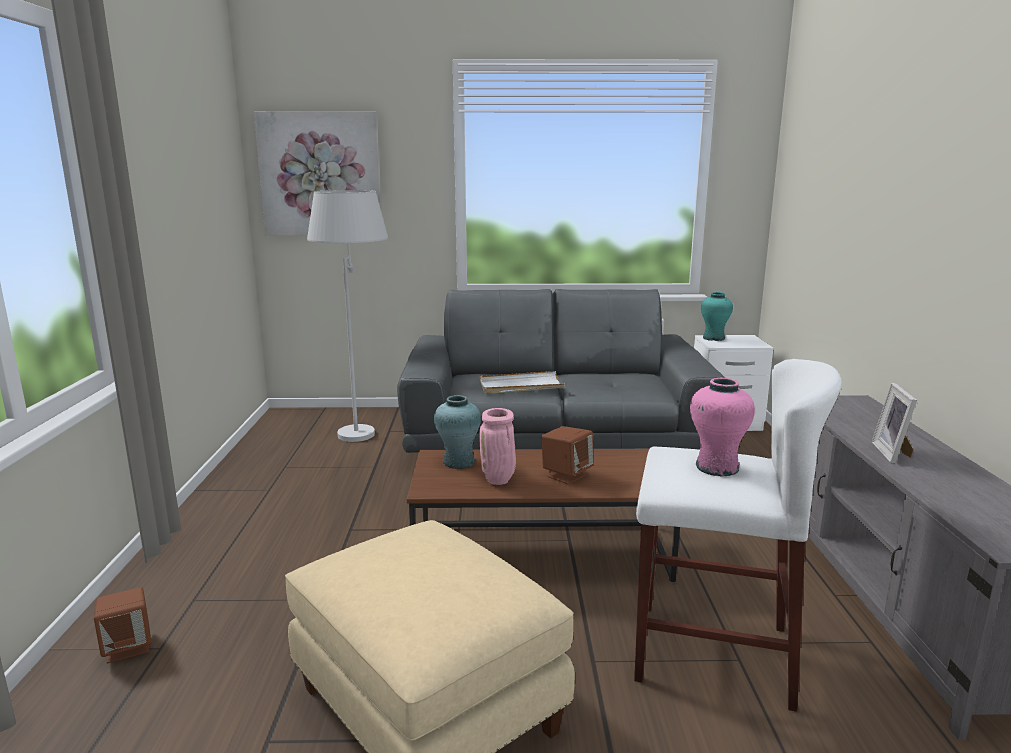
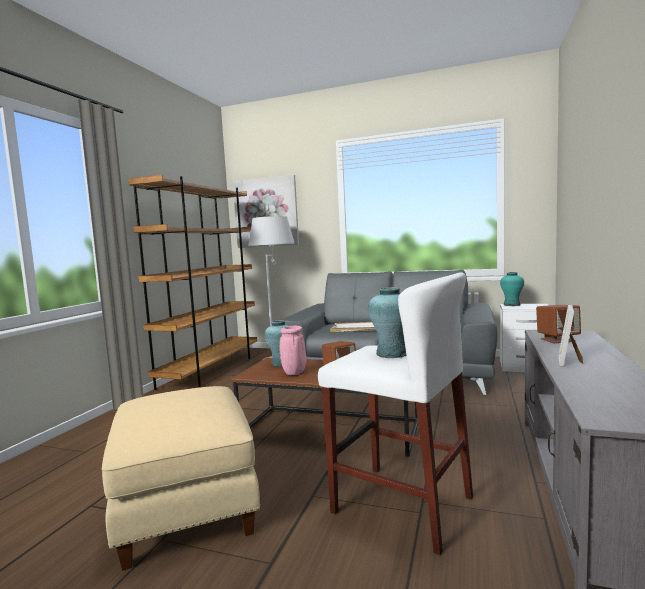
camera: 20 degrees right, 10 degrees down
(128, 647) = (71, 449): brown speaker -> brown speaker (557, 340)
(256, 459) = (211, 370): none -> brown bookcase
(716, 467) = (391, 354): pink vase -> turquoise vase

